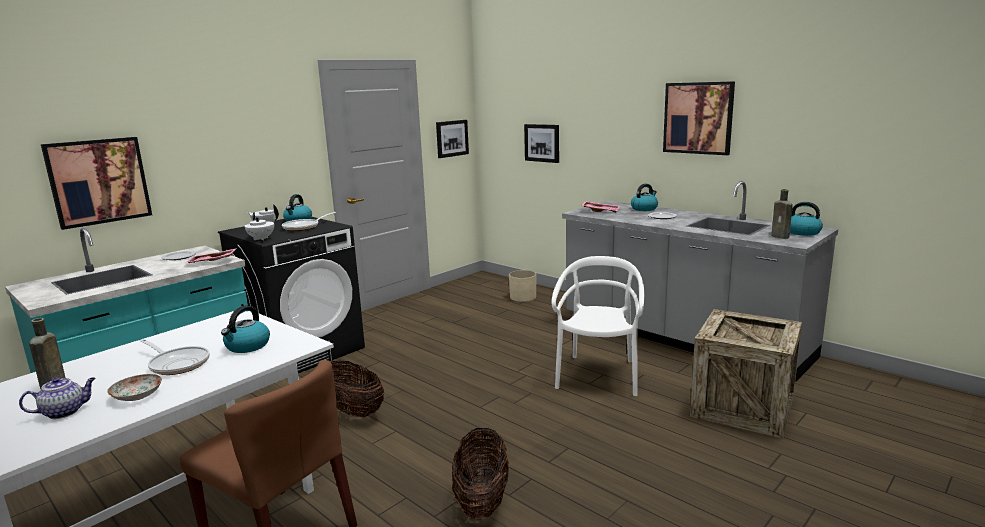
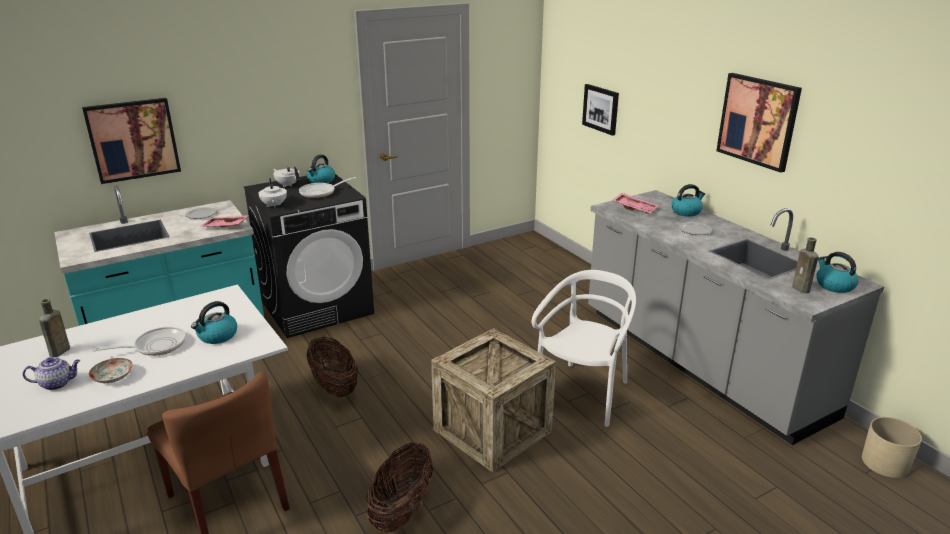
camera: 15 degrees right, 10 degrees up
(177, 364) = (156, 346): frying pan -> frying pan turned 75 degrees counterclockwise
(451, 138) = (507, 88): picture -> none
(523, 297) = (558, 275): beige planter -> beige planter (885, 463)
(742, 407) = (711, 464): crate -> crate (492, 430)

